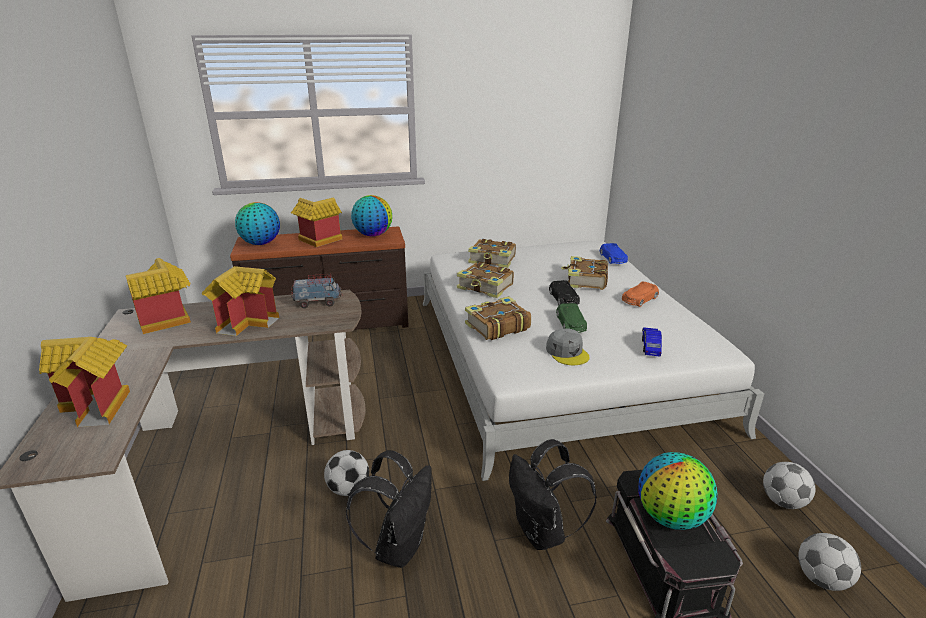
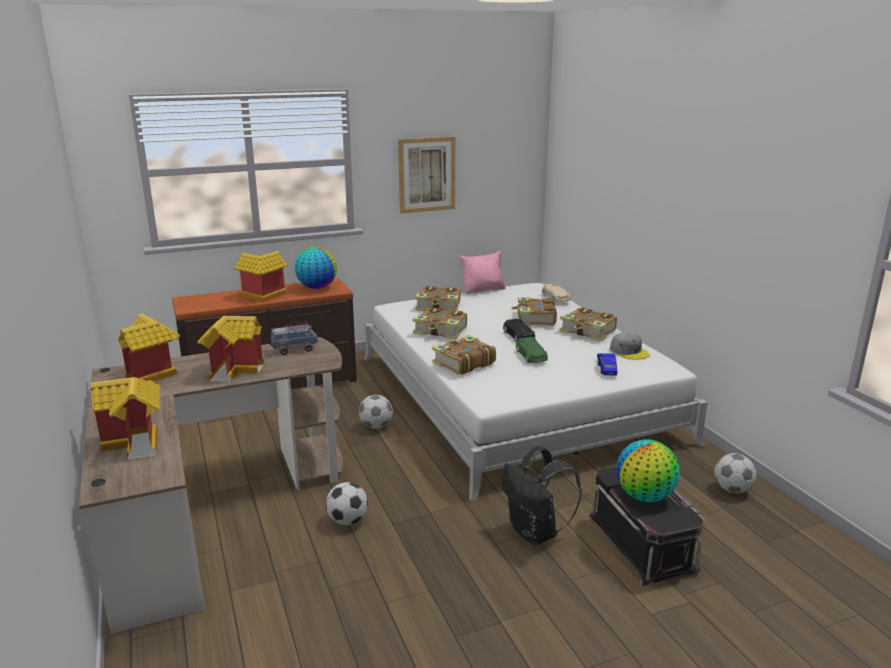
camera: 10 degrees left, 5 degrees down
(260, 243) = (202, 302): globe -> none
(399, 546) = (410, 557): black backpack -> none
(491, 126) = (426, 174): none -> picture
(541, 245) = (483, 290): none -> pink pillow
(567, 352) = (534, 379): grey cap -> grey cap (629, 351)
(613, 258) = (556, 298): blue toy car -> beige toy car
(639, 299) = (588, 332): orange toy car -> book
(821, 579) = (767, 538): football -> football (376, 426)

